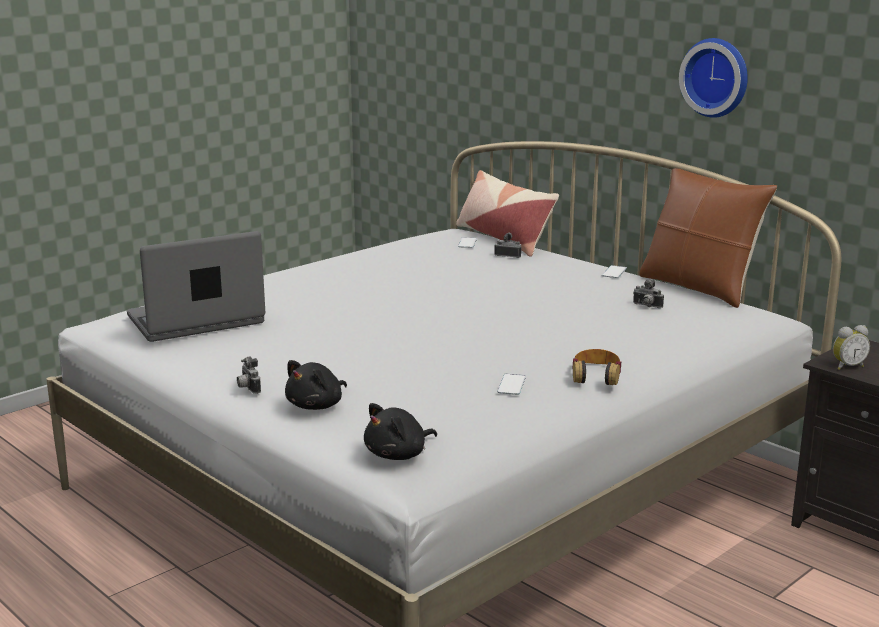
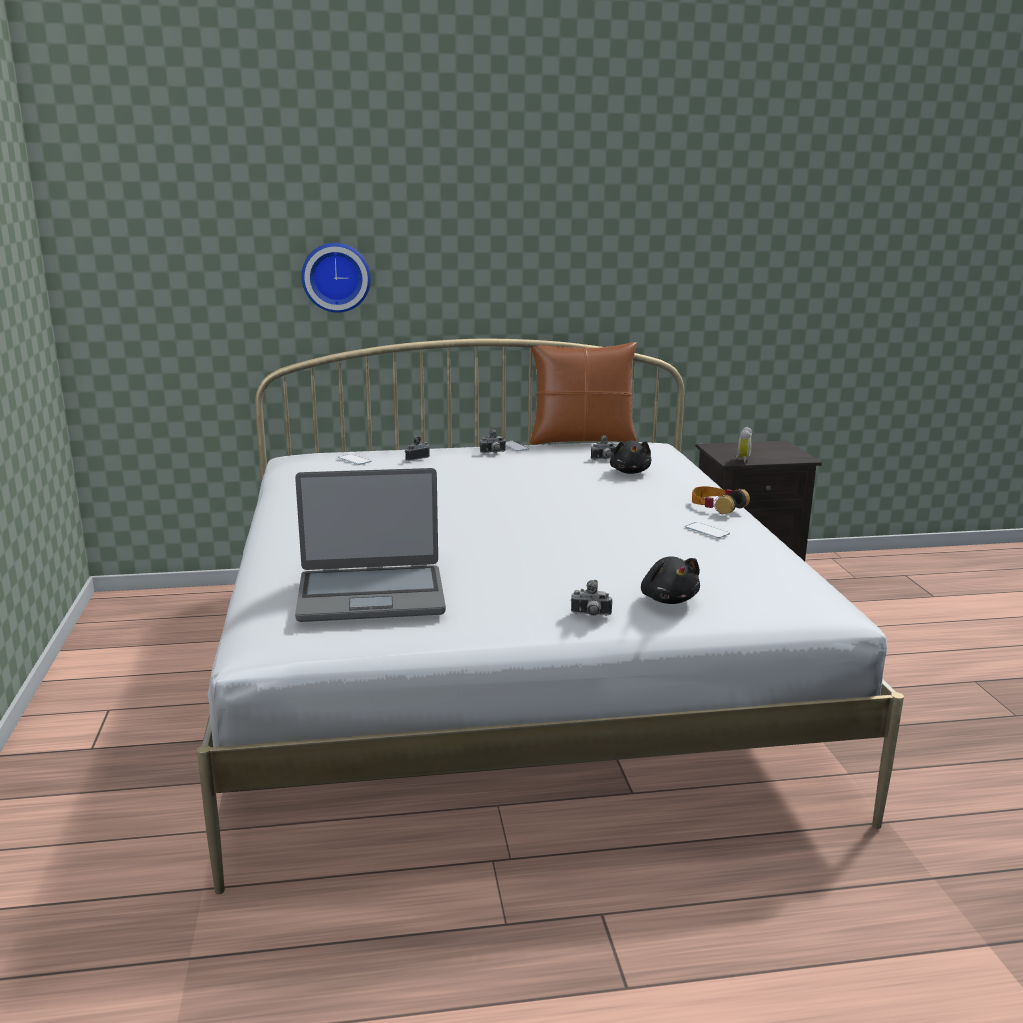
camera: 55 degrees left, 0 degrees up
(196, 320) = (371, 595): laptop -> laptop turned 105 degrees counterclockwise
(398, 455) = (797, 598): black plush toy -> black plush toy (630, 472)
(503, 238) = (362, 449): pillow -> none
(577, 271) = (493, 452): none -> camera
(716, 77) = (560, 262): wall clock -> wall clock (336, 277)

